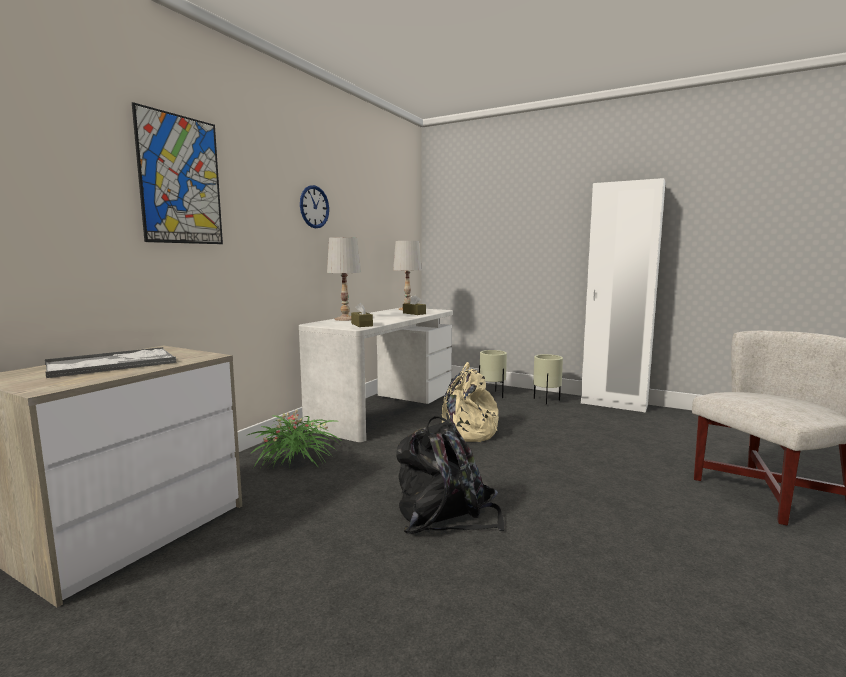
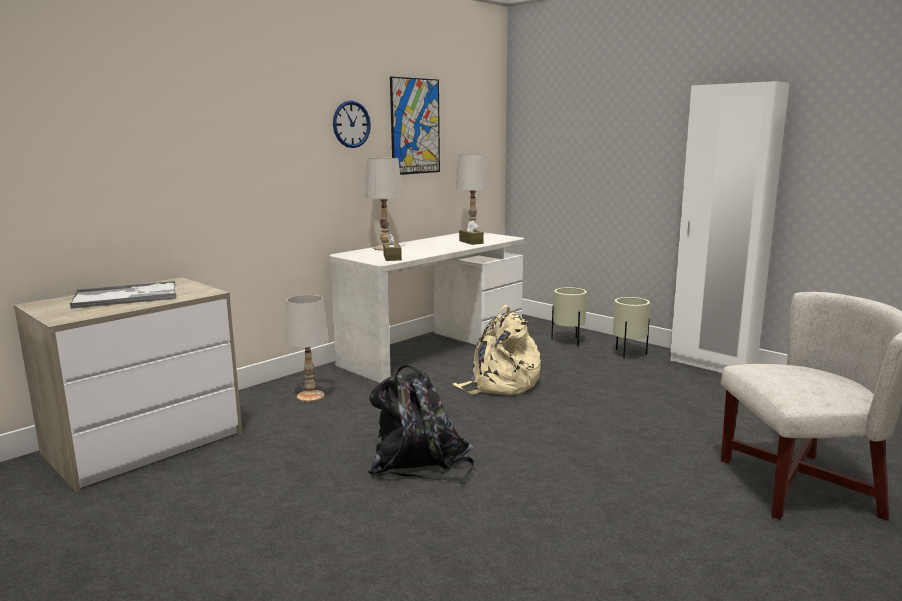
camera: 15 degrees right, 5 degrees up
(180, 180) = (198, 115): picture -> picture (415, 126)
(296, 460) = (311, 396): potted plant -> white table lamp

